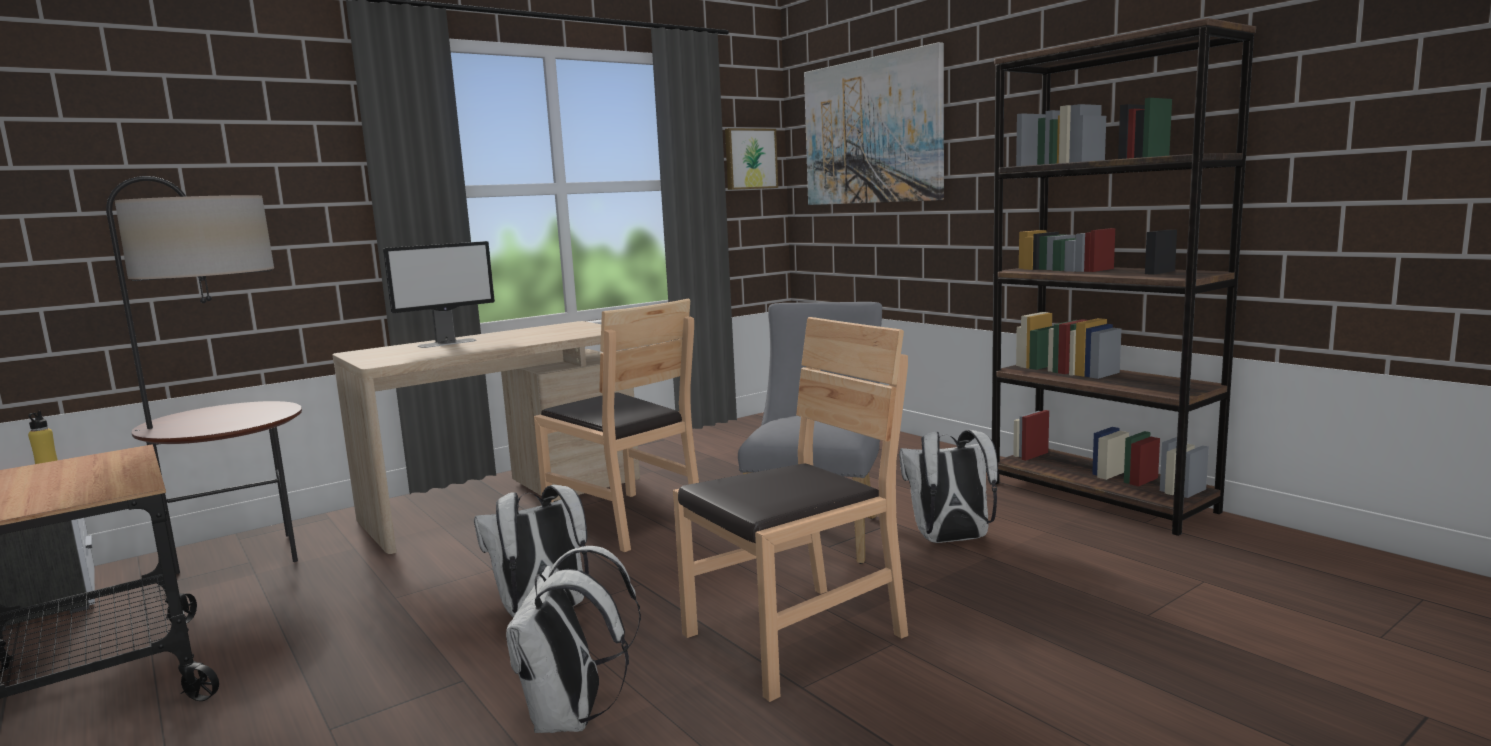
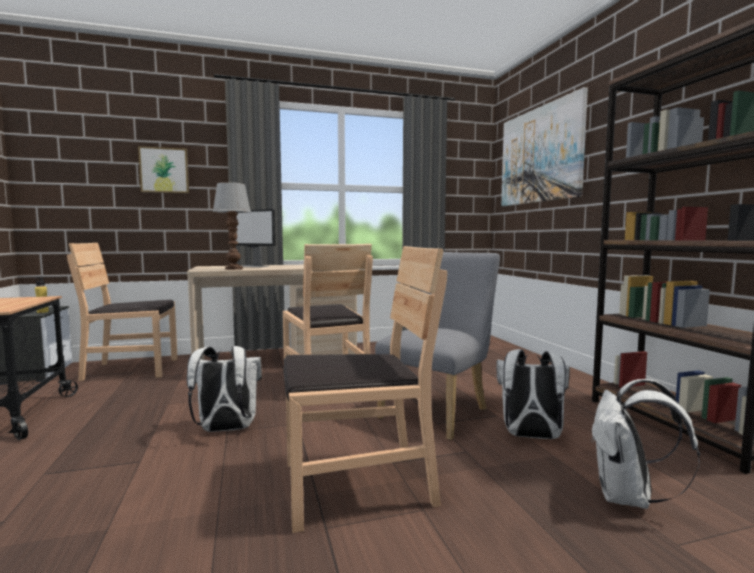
camera: 20 degrees right, 5 degrees down
(243, 558) = (132, 369): floor lamp -> brown chair
(434, 355) = (234, 269): none -> table lamp
(448, 343) = (254, 266): monitor -> monitor turned 45 degrees clockwise
(573, 718) = (163, 506): white backpack -> white backpack (628, 497)
(750, 159) = (466, 177): picture -> picture (164, 170)

